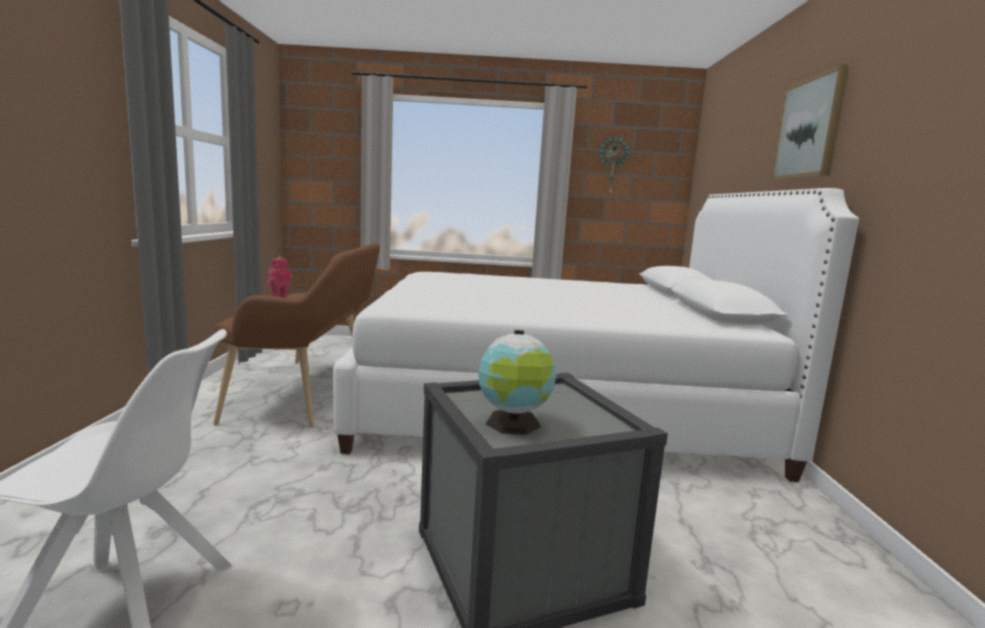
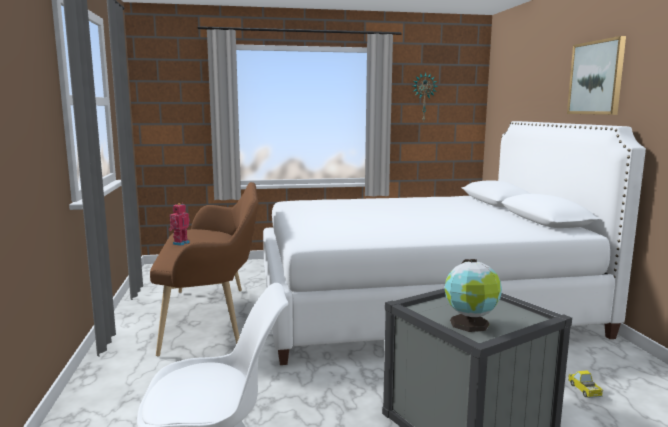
camera: 10 degrees left, 0 degrees up
(716, 545) = (584, 390): none -> toy truck

